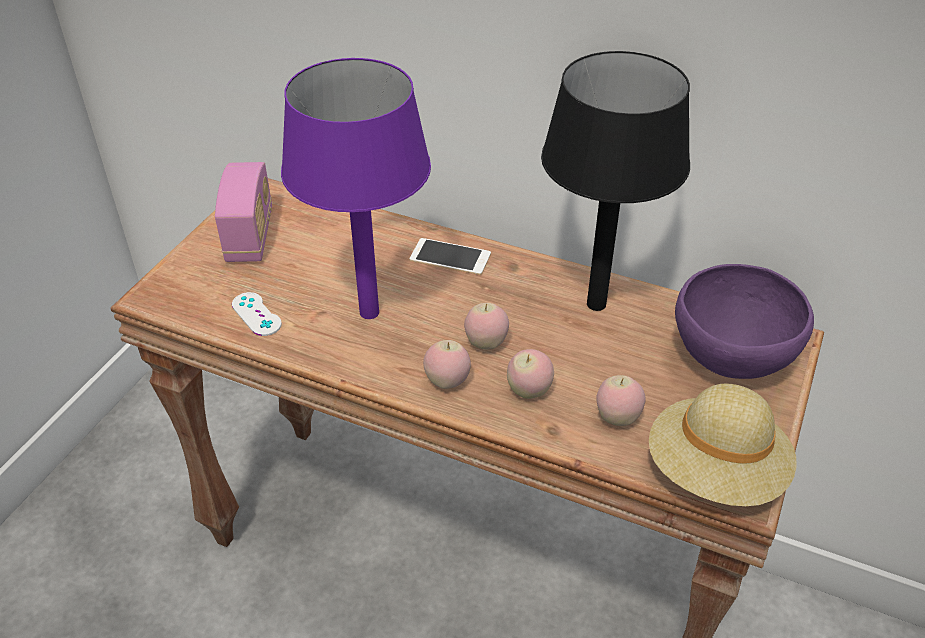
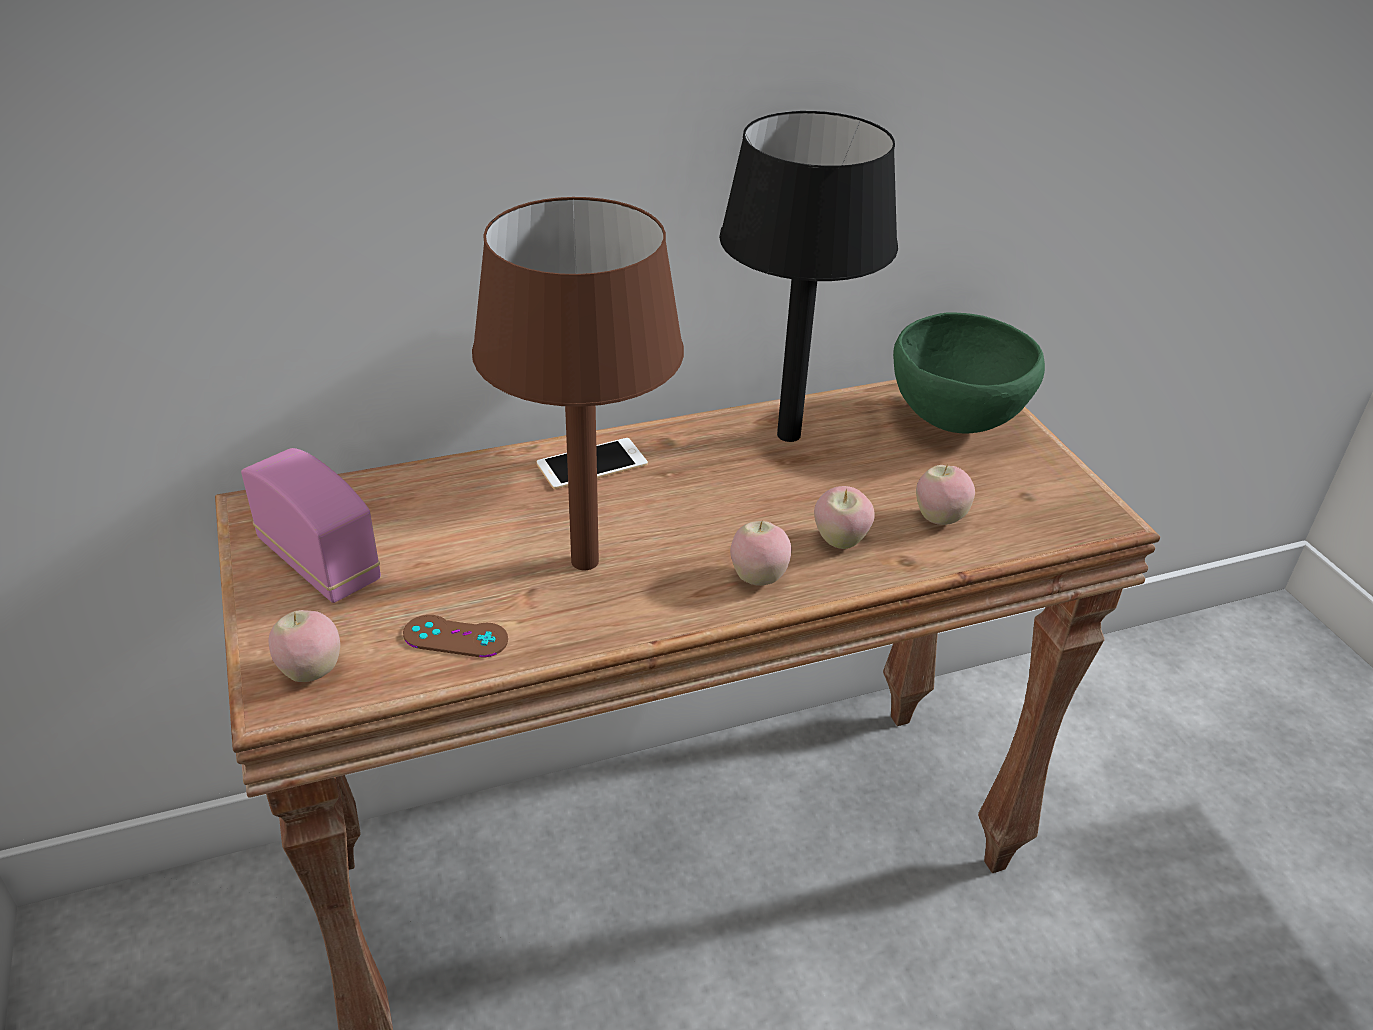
camera: 45 degrees left, 5 degrees down
(256, 314) = (455, 637): white game controller -> brown game controller
(370, 313) = (586, 561): purple table lamp -> brown table lamp
(486, 343) = (743, 523): apple -> apple (311, 672)
(715, 472) = (1064, 515): beige hat -> none
(731, 361) = (954, 423): purple bowl -> green bowl

